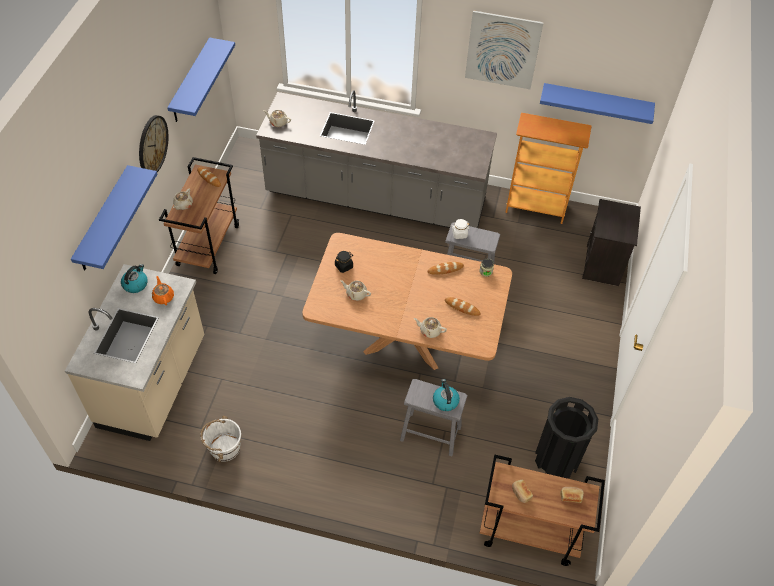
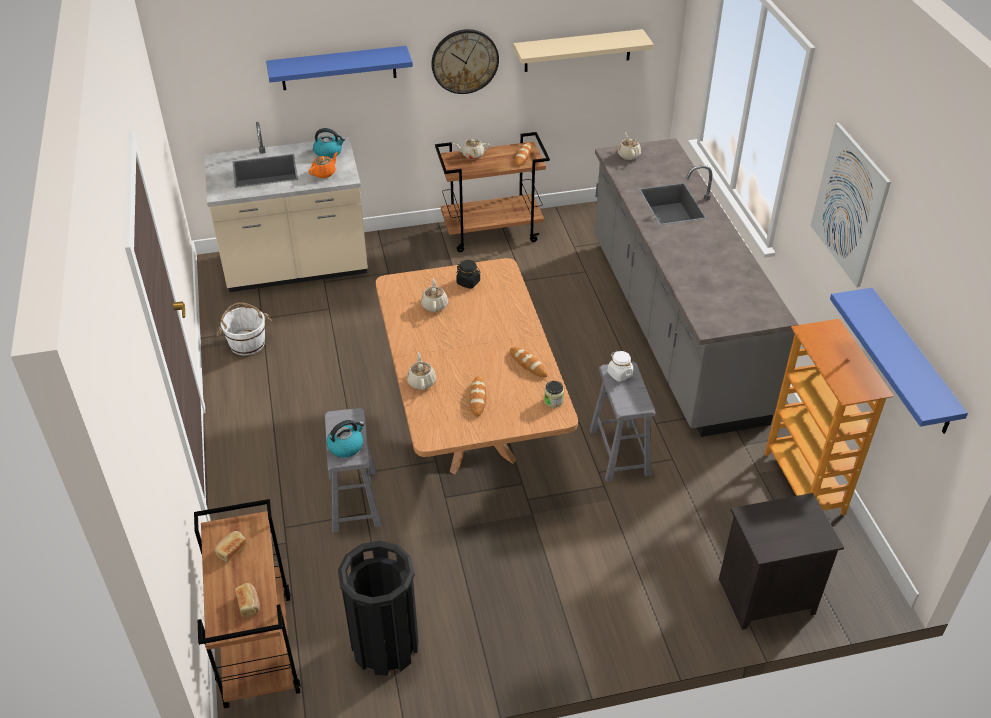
camera: 65 degrees right, 10 degrees down
(191, 81) = (578, 50): blue shelf -> beige shelf

